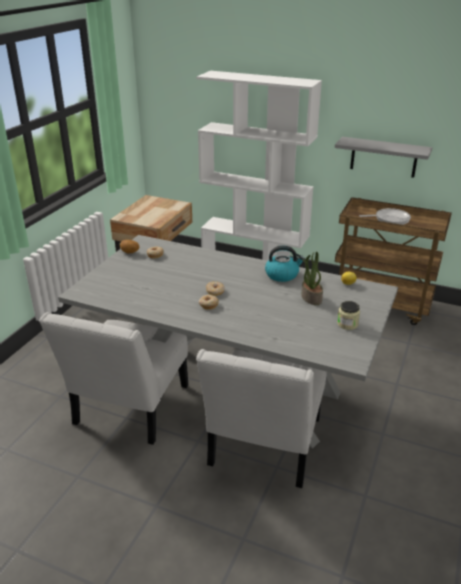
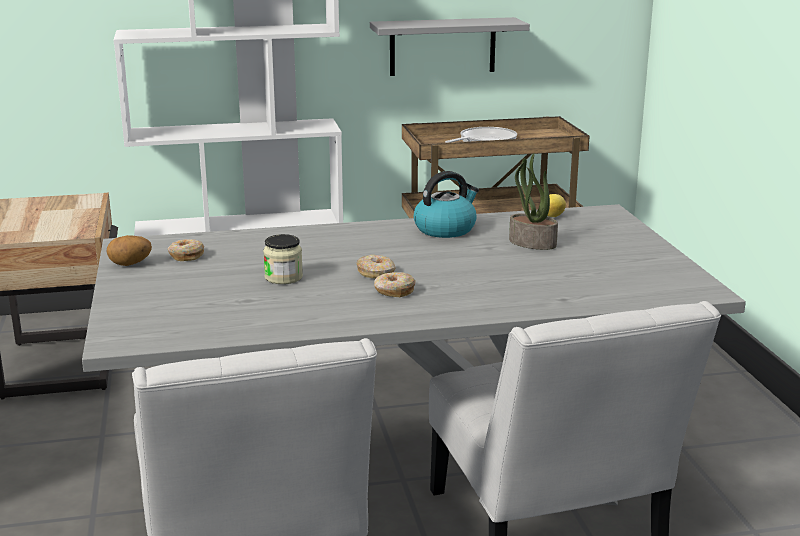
camera: 35 degrees left, 10 degrees down
(347, 324) = (629, 257): jar -> jar (283, 277)

